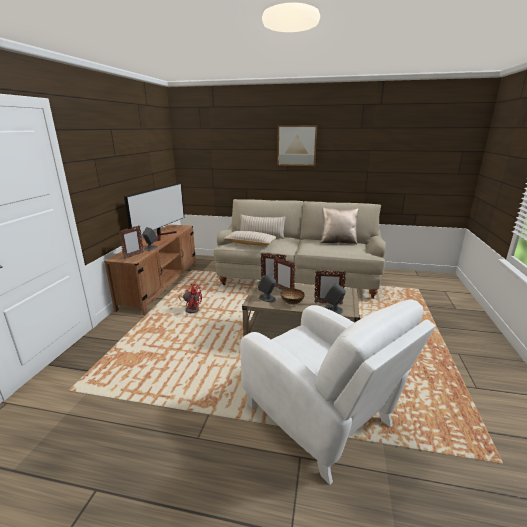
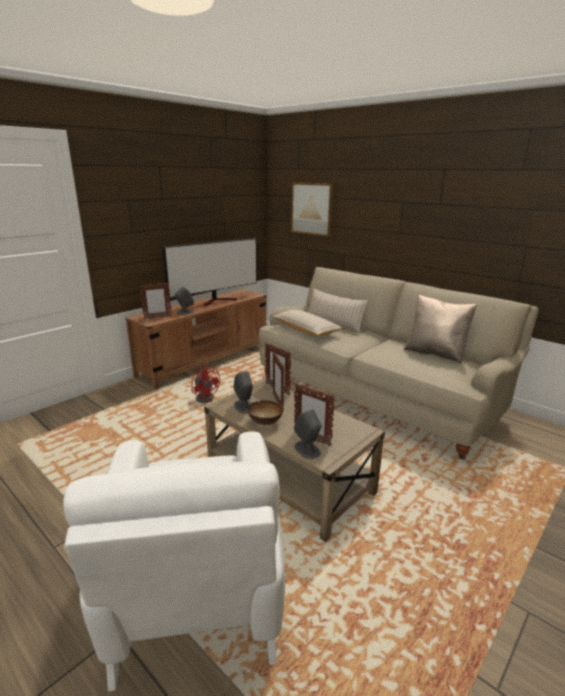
camera: 30 degrees right, 0 degrees up
(296, 145) = (415, 196): picture -> picture (312, 209)

